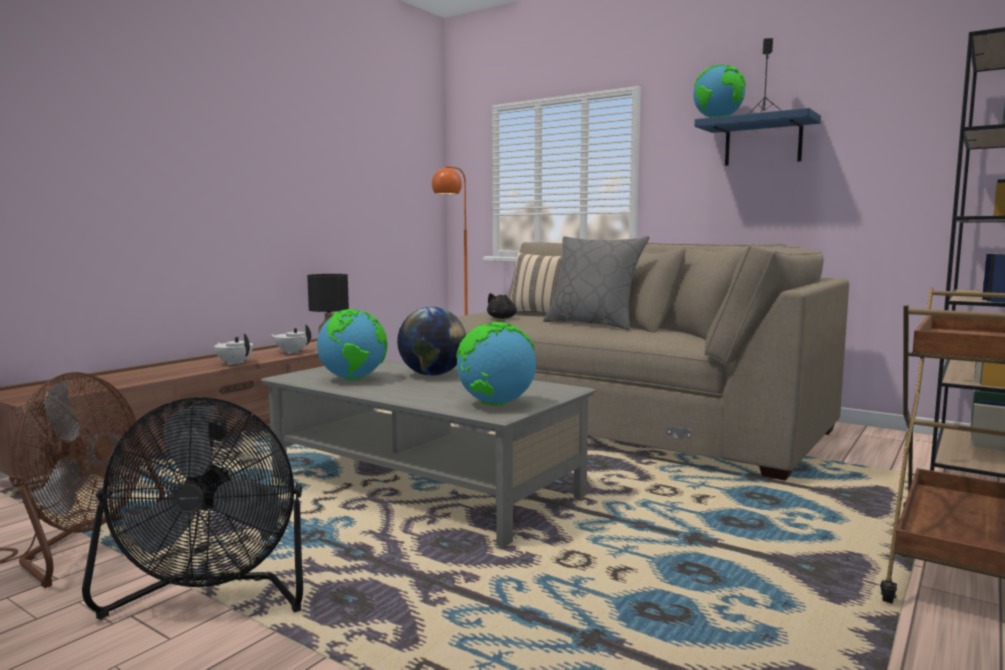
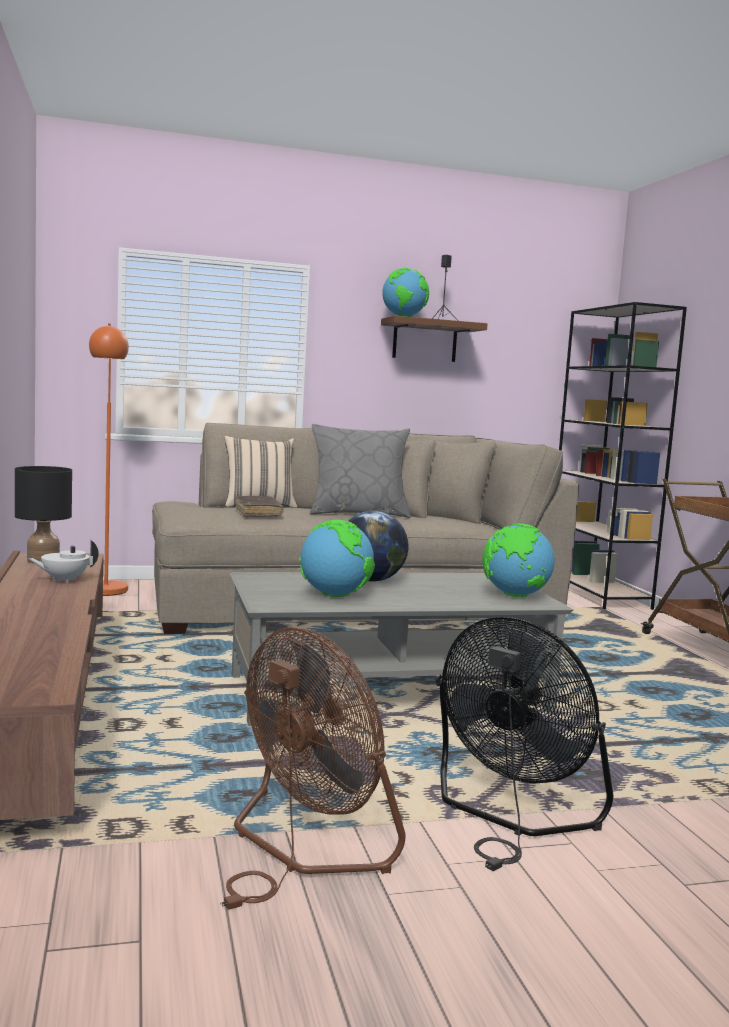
camera: 50 degrees left, 0 degrees up
(207, 594) = (504, 814): black fan -> black fan turned 90 degrees counterclockwise
(234, 363) = (66, 603): white teapot -> none
(502, 318) = (258, 513): black plush toy -> brown book
(763, 142) = (424, 341): blue shelf -> brown shelf

